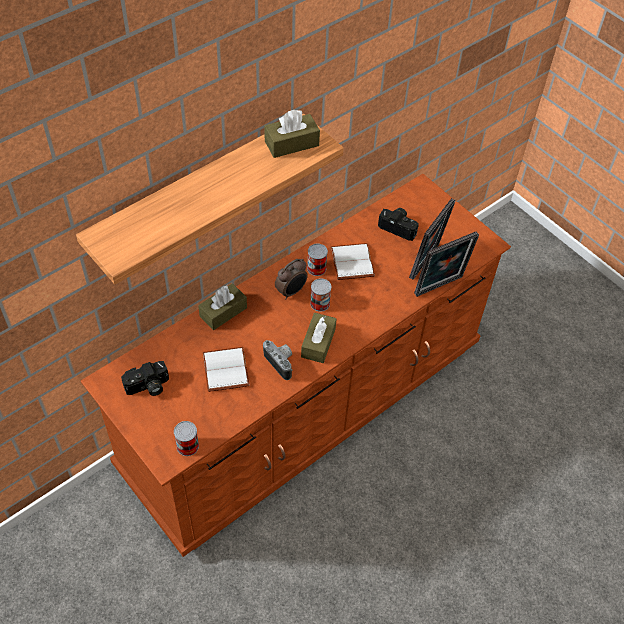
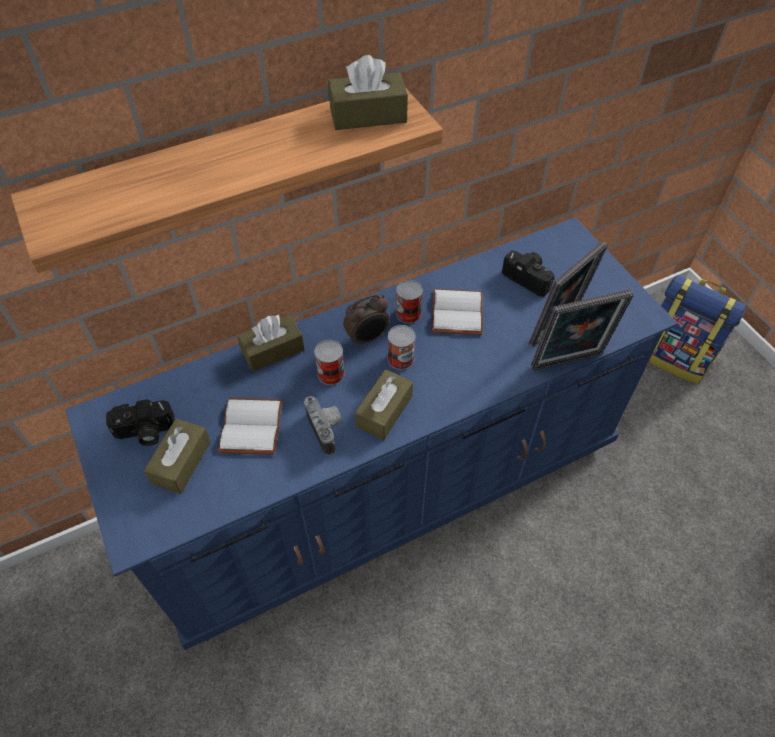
camera: 15 degrees right, 0 degrees up
(183, 403) = (181, 462): none -> brown tissue box
(187, 446) = (166, 524): can -> can (331, 373)
(305, 406) = (386, 483): brown dresser -> blue dresser
(513, 267) = (675, 357): none -> backpack

